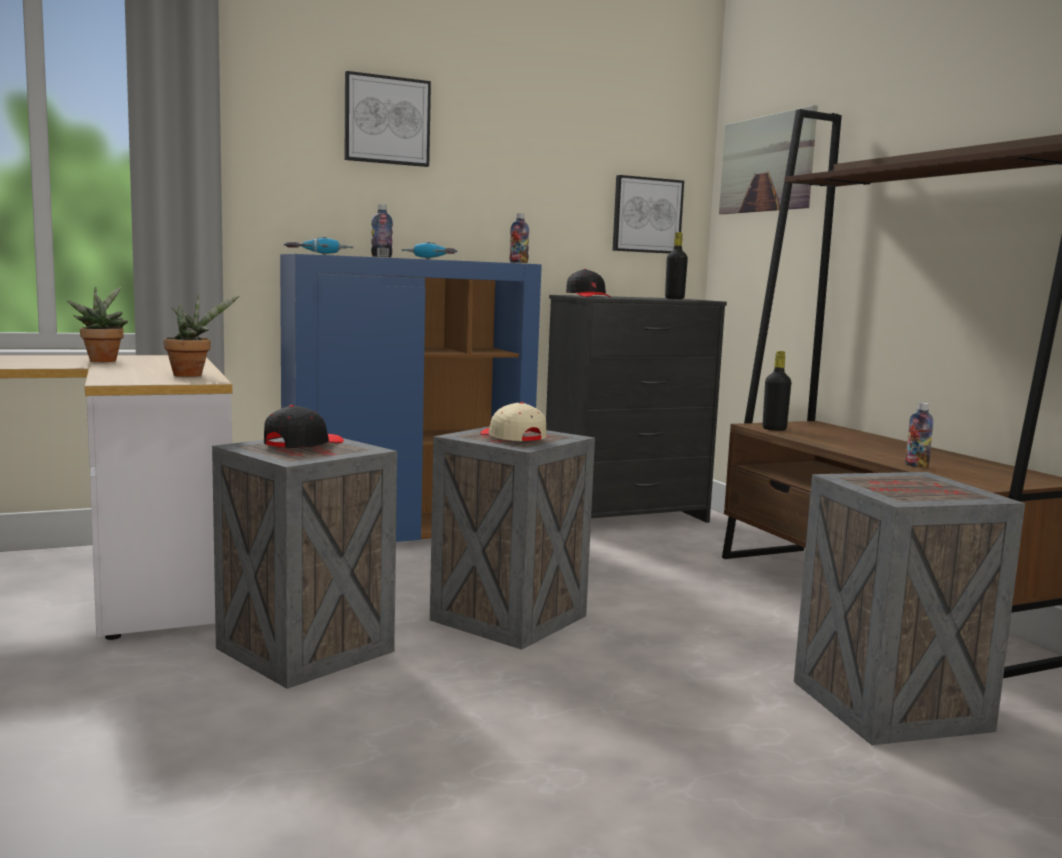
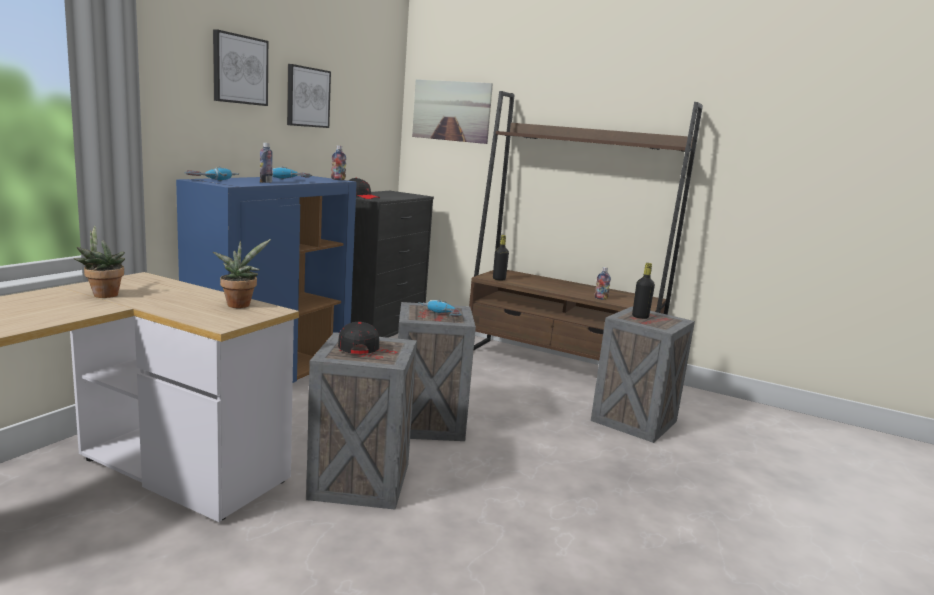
camera: 40 degrees left, 5 degrees up
(512, 438) = (439, 315): beige cap -> power drill
(646, 215) = (374, 137): picture -> picture (307, 97)
(674, 298) = (400, 194): black bottle -> black bottle (640, 317)

